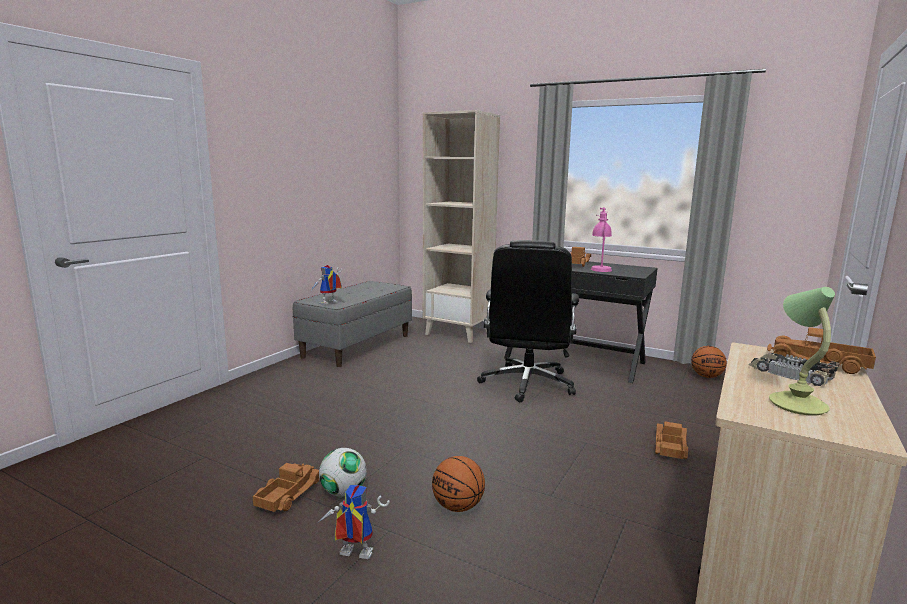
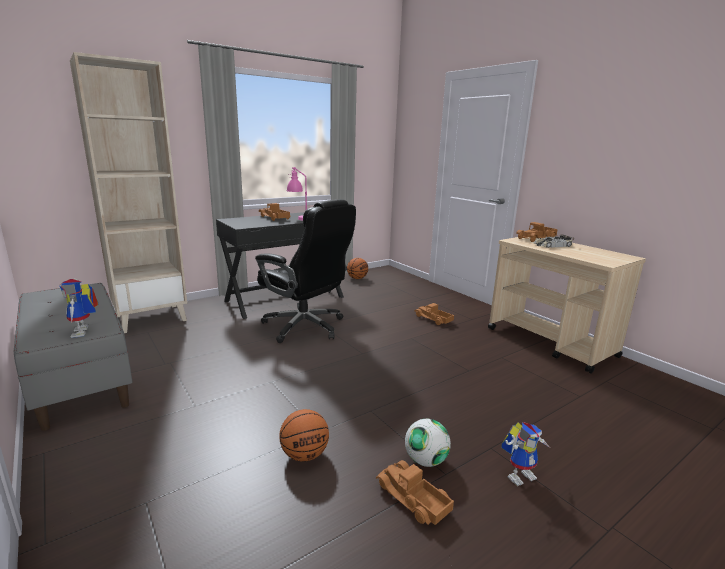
camera: 65 degrees left, 5 degrees up
(352, 556) = (520, 474): toy robot -> toy robot turned 150 degrees counterclockwise
(458, 506) = (469, 408): basketball -> basketball (304, 454)
(797, 404) = (593, 254): table lamp -> none

